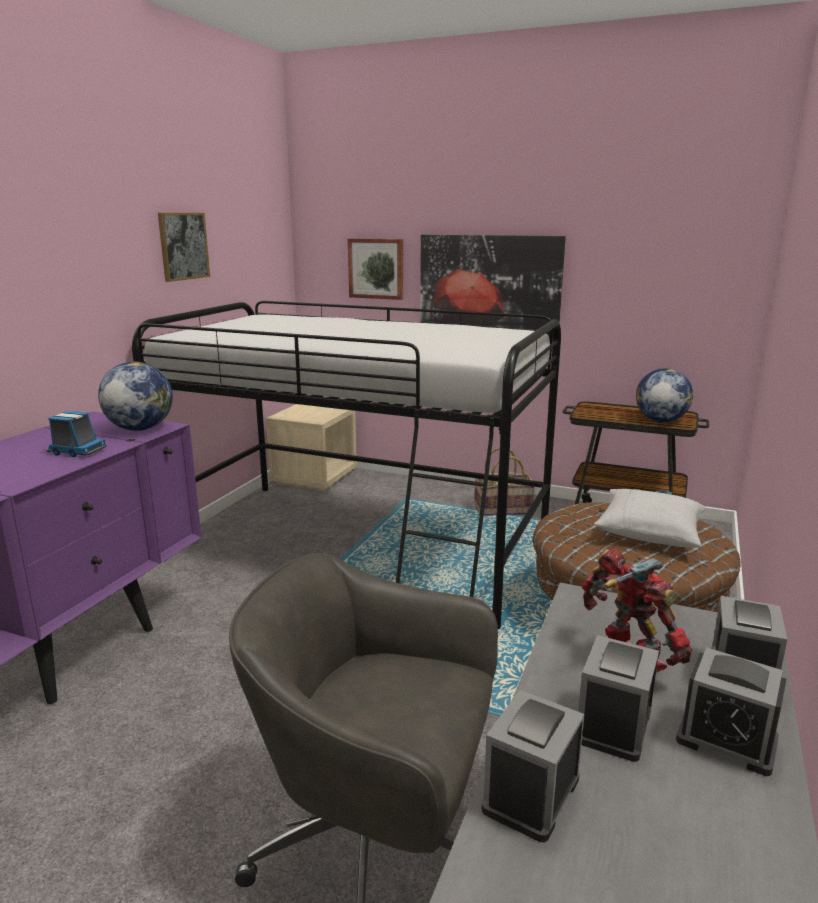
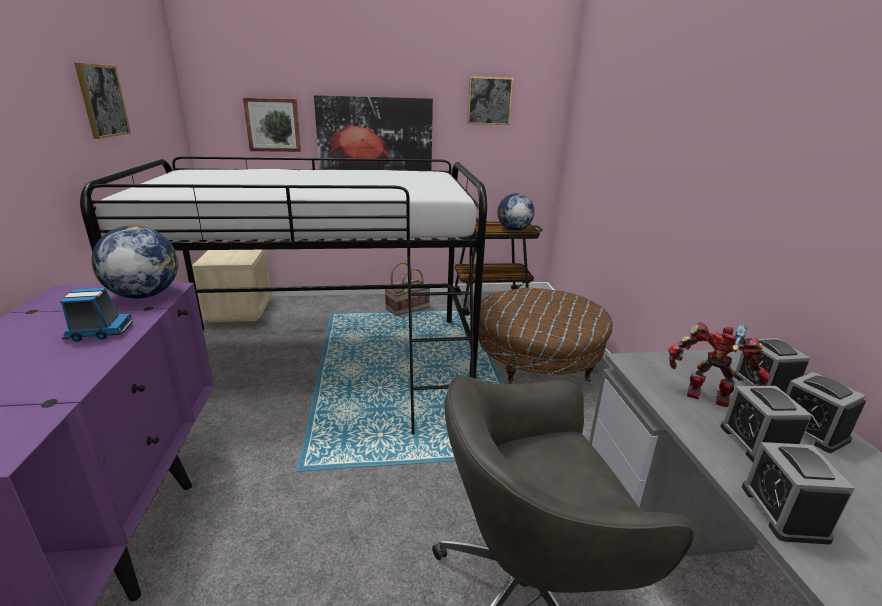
camera: 30 degrees left, 5 degrees up
(647, 238) = (489, 101): none -> picture
(649, 533) = (554, 306): grey pillow -> none
(726, 740) = (809, 430): alarm clock -> alarm clock turned 60 degrees clockwise

